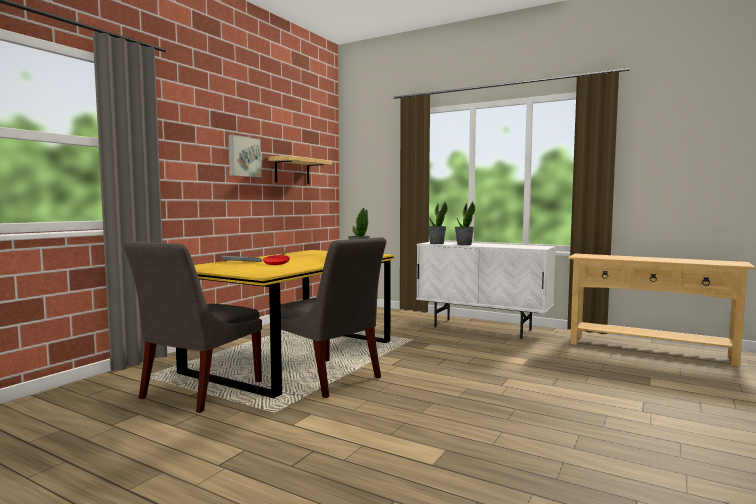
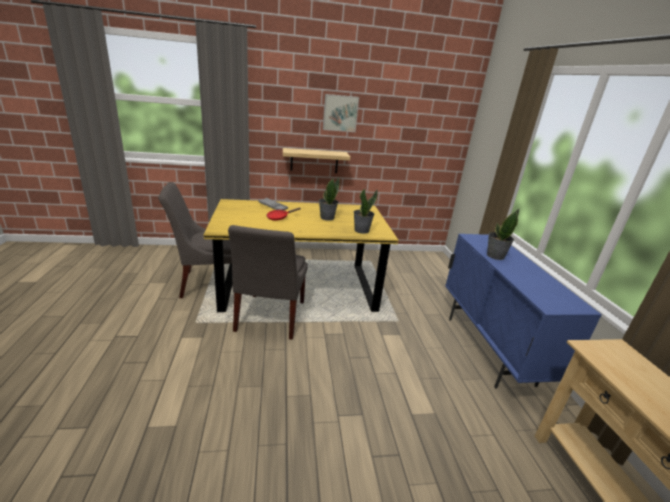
camera: 50 degrees right, 20 degrees up
(292, 171) = (400, 127): shelf -> shelf (314, 160)
(436, 243) = (476, 241): potted plant -> potted plant (327, 218)
(482, 328) = (488, 350): white cabinet -> blue cabinet

